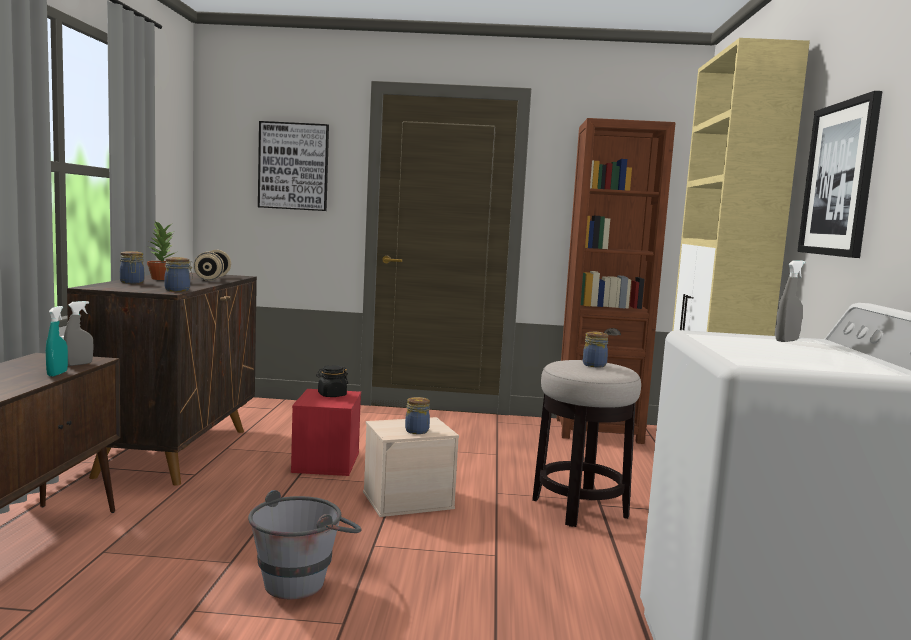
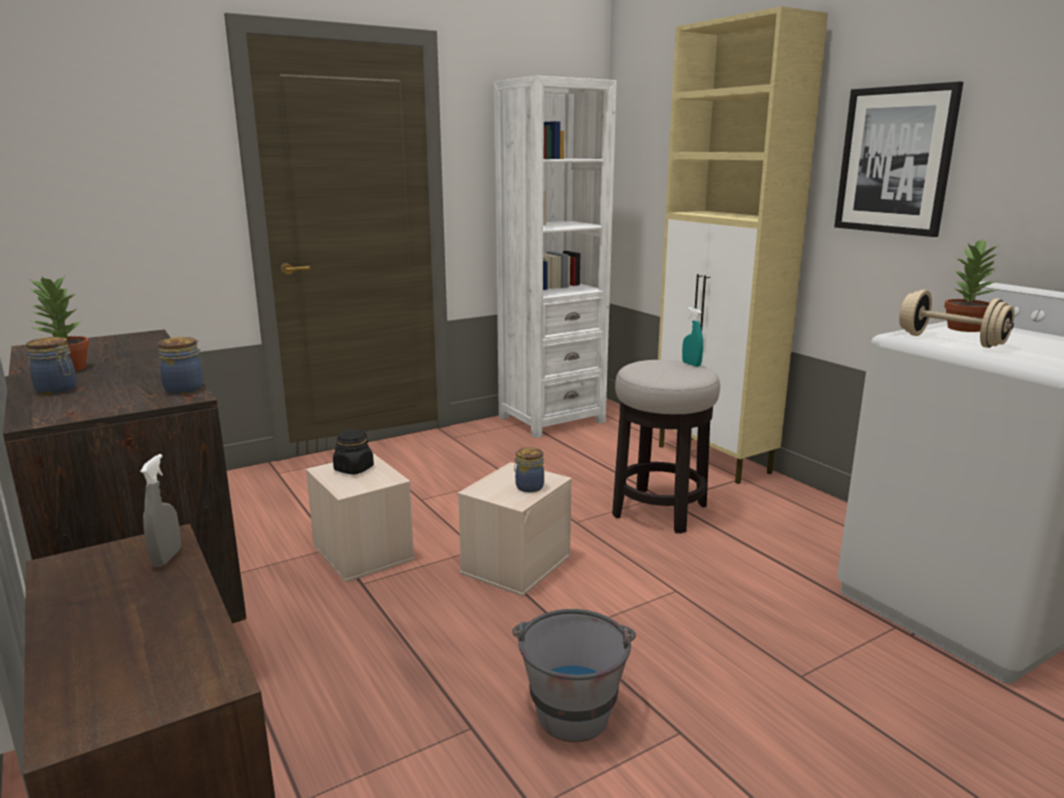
camera: 35 degrees left, 10 degrees up
(57, 374) = (188, 589): turquoise spray bottle -> turquoise spray bottle (691, 364)
(212, 278) = (132, 349): beige dumbbell -> beige dumbbell (950, 341)
(293, 166) = (121, 147): picture -> none
(325, 462) = (361, 552): red storage box -> beige storage box
(594, 365) = (669, 367): jar -> none
(598, 431) = (551, 419): brown bookcase -> white bookcase
(786, 341) = (965, 328): grey spray bottle -> potted plant

